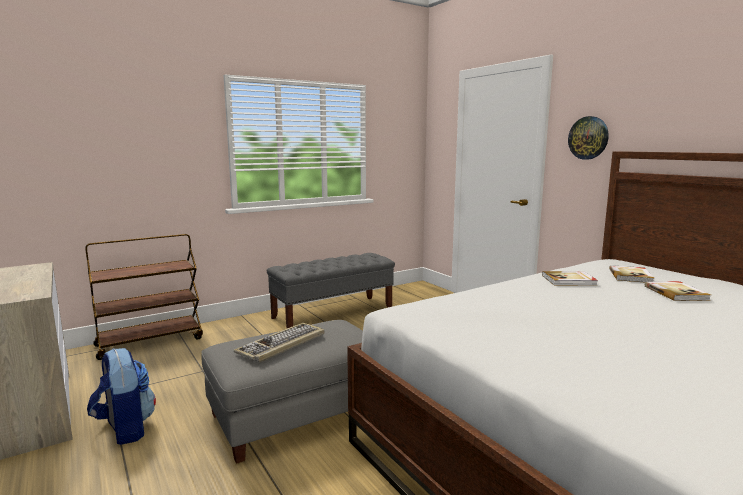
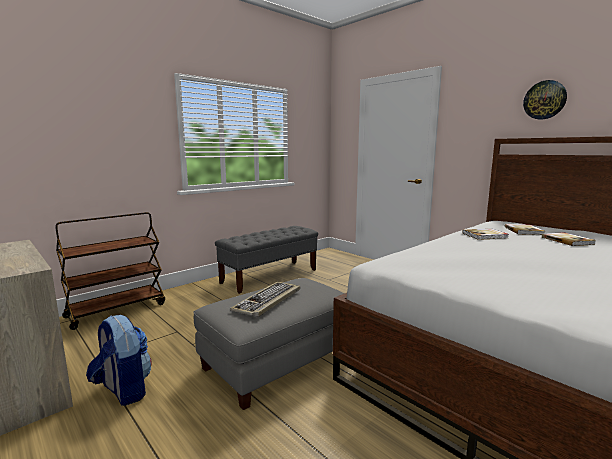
camera: 10 degrees left, 0 degrees up
(588, 138) = (472, 129): wall clock -> wall clock (544, 100)

